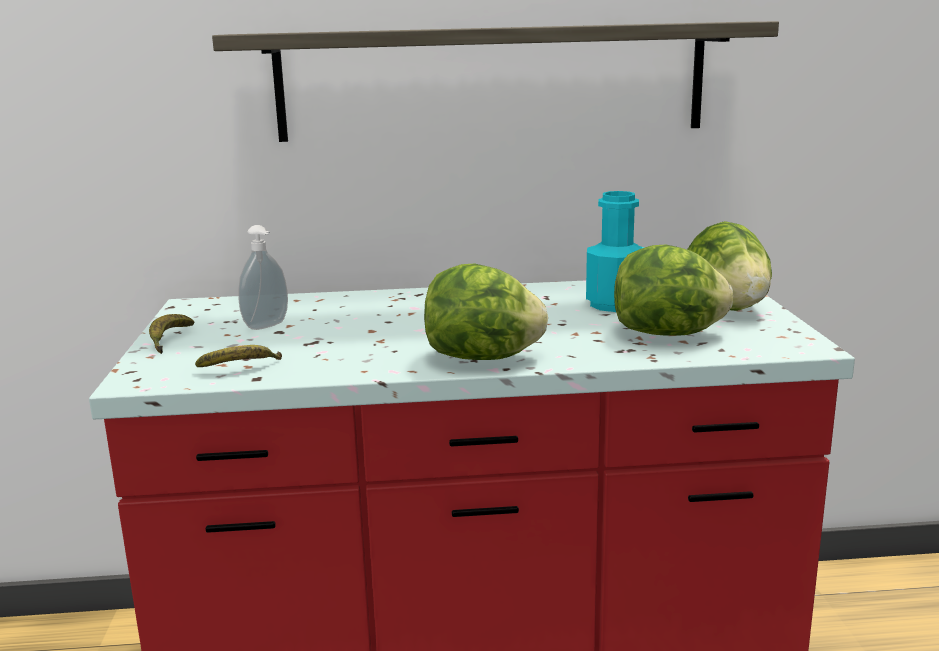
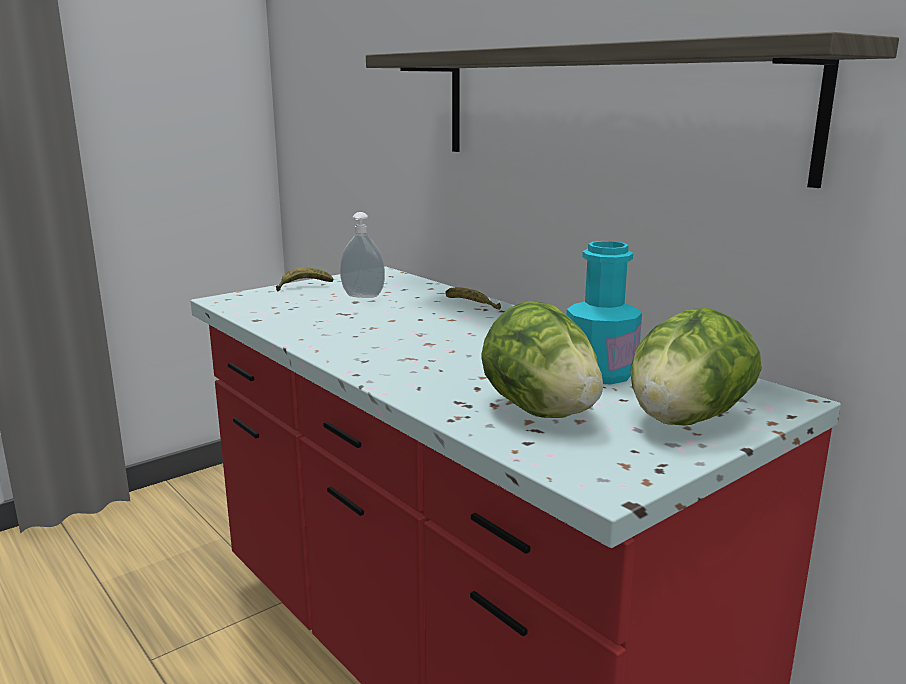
camera: 55 degrees right, 0 degrees up
(241, 368) = (271, 312): banana -> banana (469, 306)
(483, 358) = (372, 362): lettuce -> none

